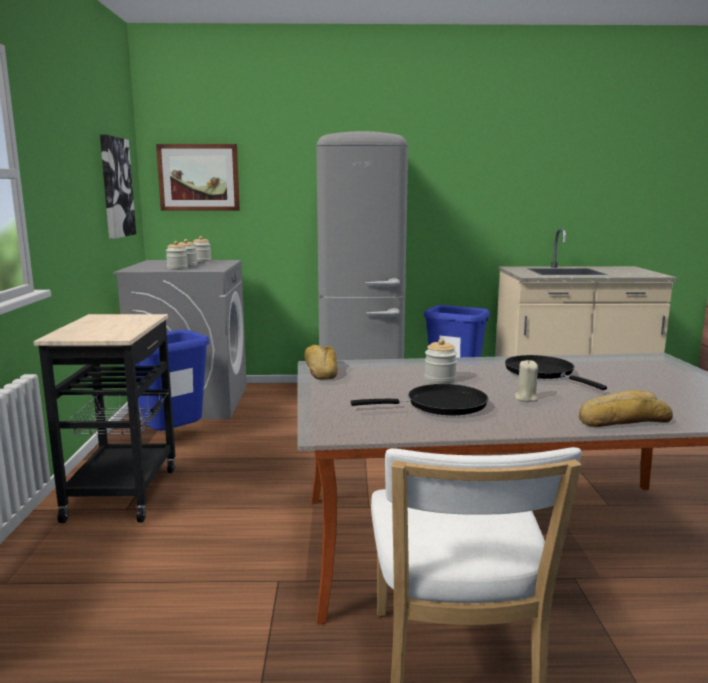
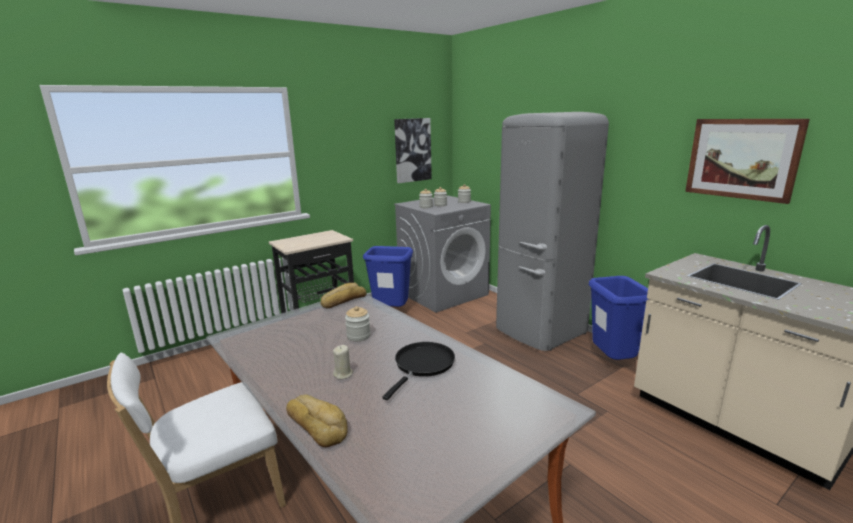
camera: 55 degrees right, 5 degrees up
(199, 177) = (478, 141): picture -> picture (742, 158)
(440, 405) = (300, 351): black frying pan -> none

